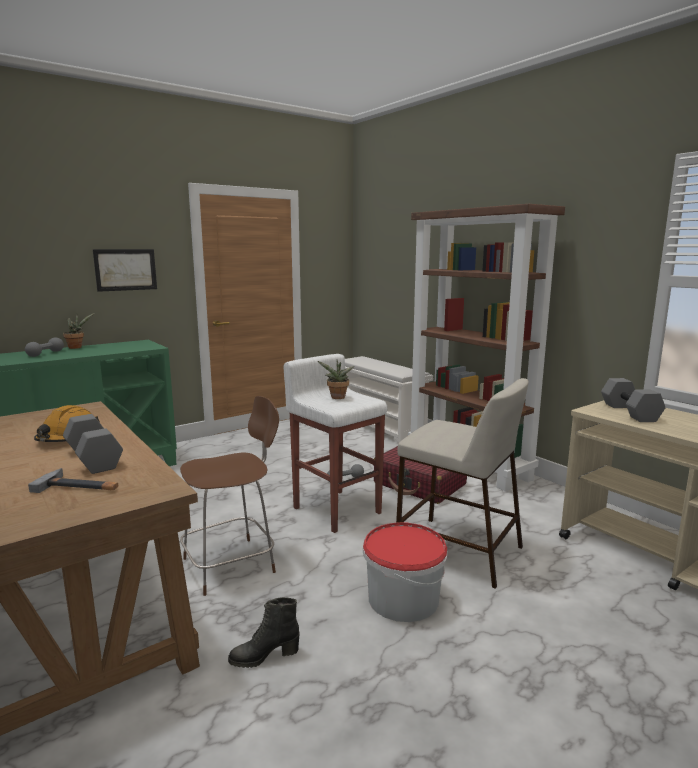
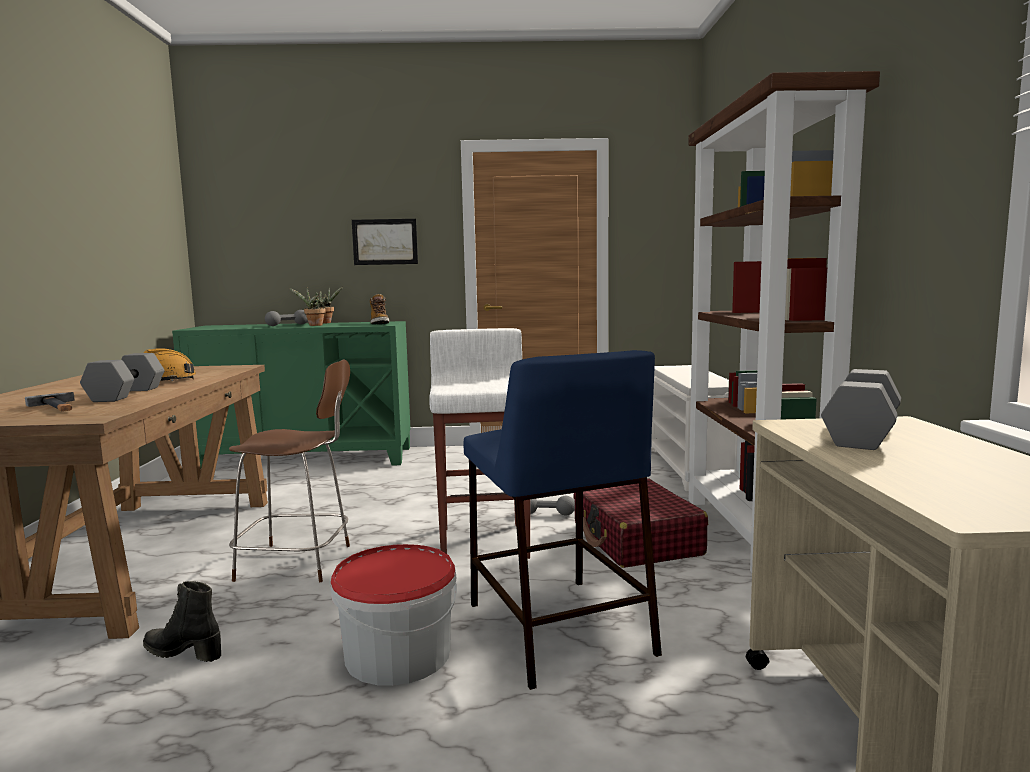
camera: 35 degrees right, 5 degrees down
(142, 346) = (379, 324): none -> boot
(337, 398) = (481, 382): potted plant -> potted plant (313, 325)
(457, 550) = (556, 626): beige stool -> blue stool

